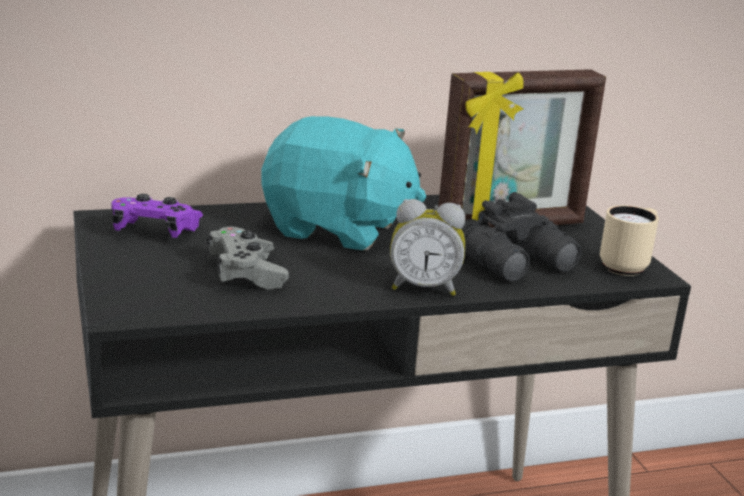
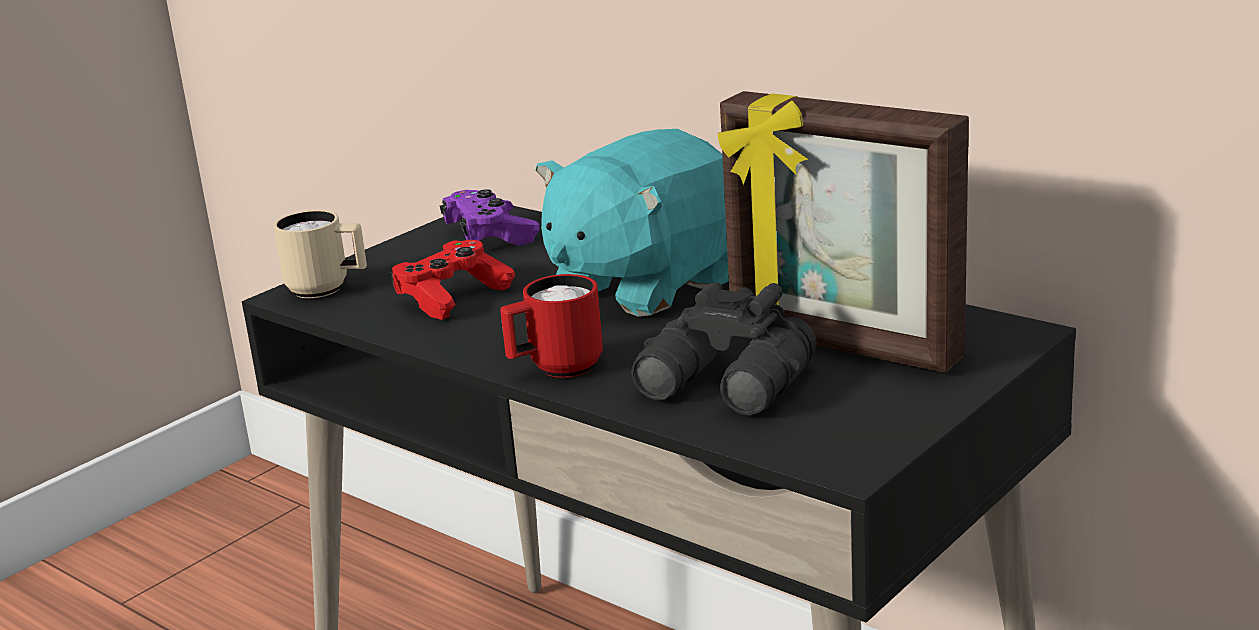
camera: 60 degrees right, 0 degrees up
(246, 273) = (453, 297): grey game controller -> red game controller
(337, 229) = (645, 284): turquoise plush toy -> turquoise plush toy turned 60 degrees clockwise
(424, 287) = (555, 369): alarm clock -> red mug
(627, 265) = (850, 442): beige mug -> beige mug (328, 289)

